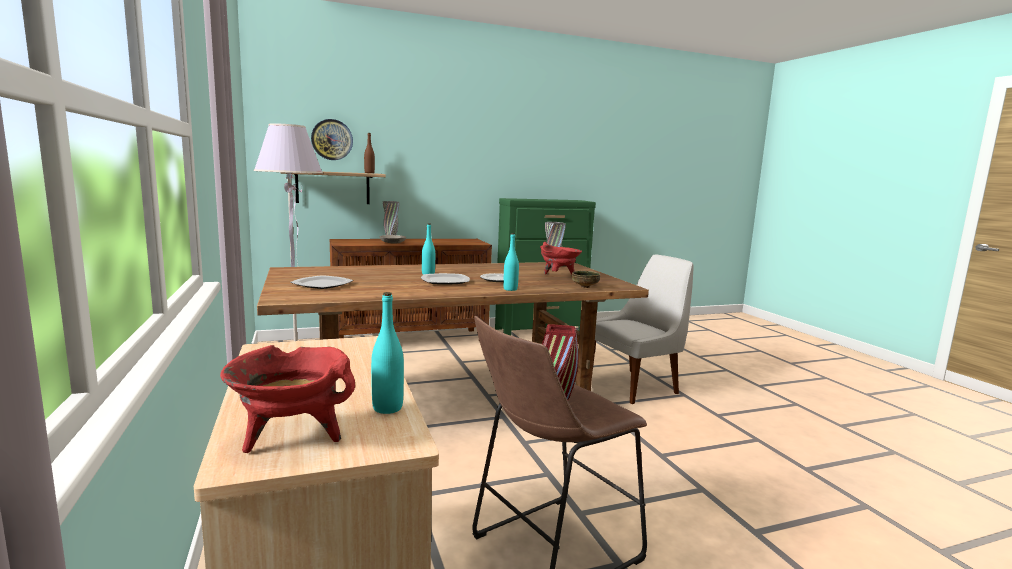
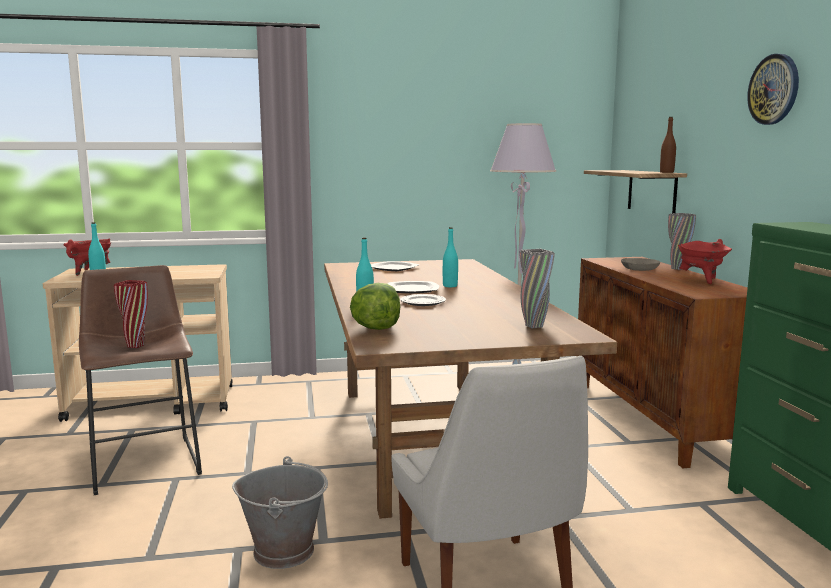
camera: 100 degrees right, 0 degrees up
(332, 139) = (656, 130): wall clock -> wall clock (774, 89)
(558, 276) = (450, 323): red cooking pot -> red cooking pot (701, 280)
(585, 287) = (375, 328): bowl -> lettuce
(649, 438) = (284, 550): none -> grey bucket

